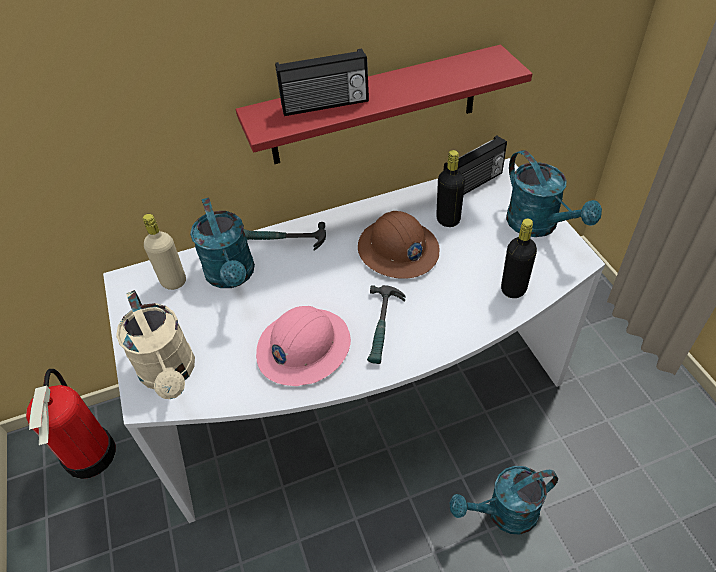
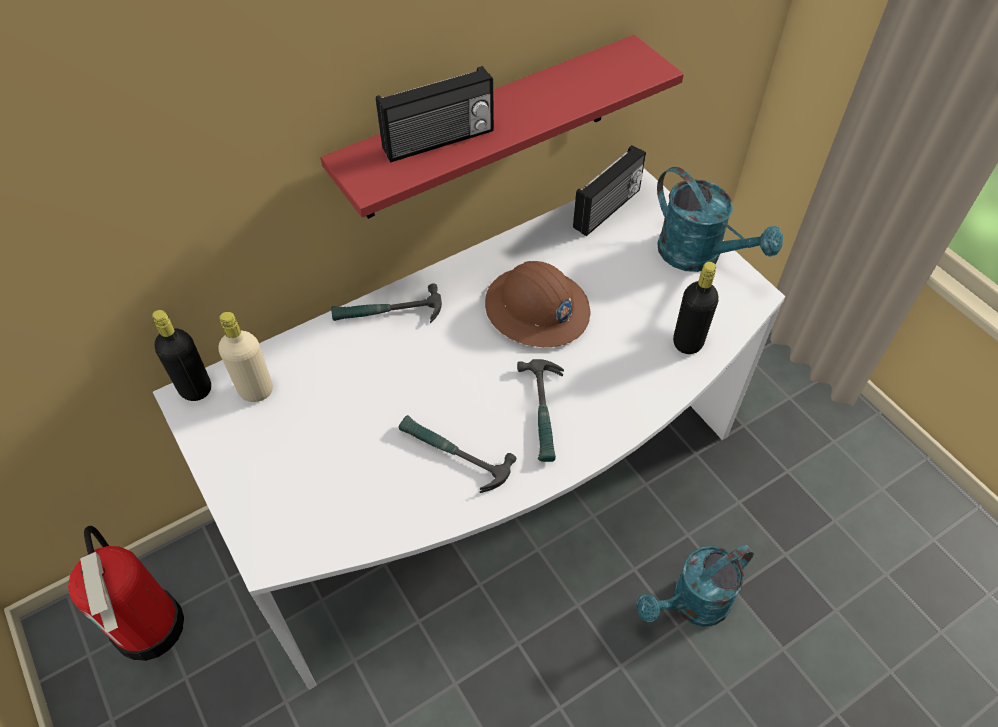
camera: 15 degrees left, 5 degrees up
(170, 374) = (291, 516): beige watering can -> none
(232, 276) = (333, 372): turquoise watering can -> none
(303, 347) = (452, 455): pink hard hat -> hammer
(448, 220) = (588, 261): black bottle -> black bottle (195, 389)

